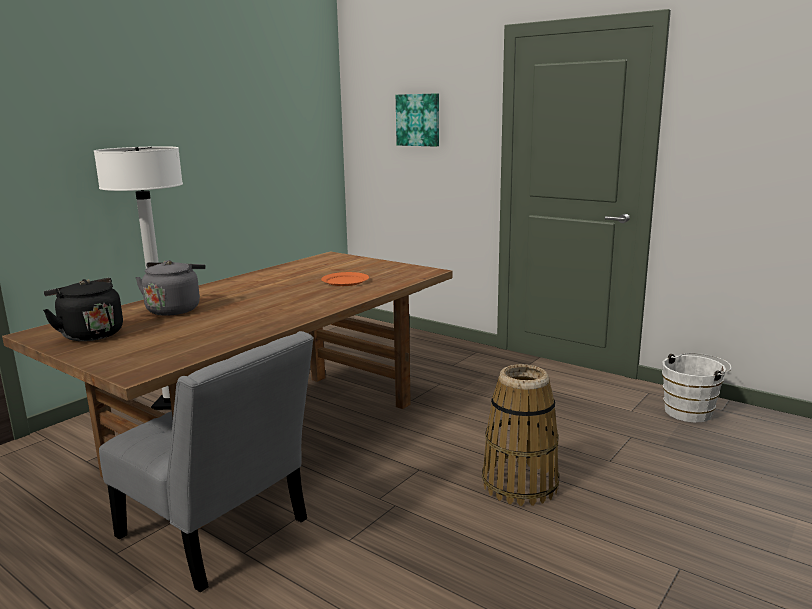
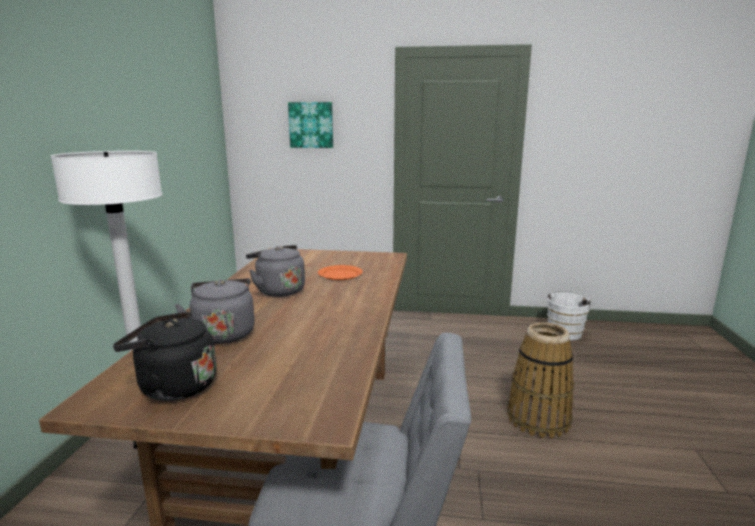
camera: 30 degrees left, 0 degrees up
(269, 286) = (278, 290): none -> grey kettle

